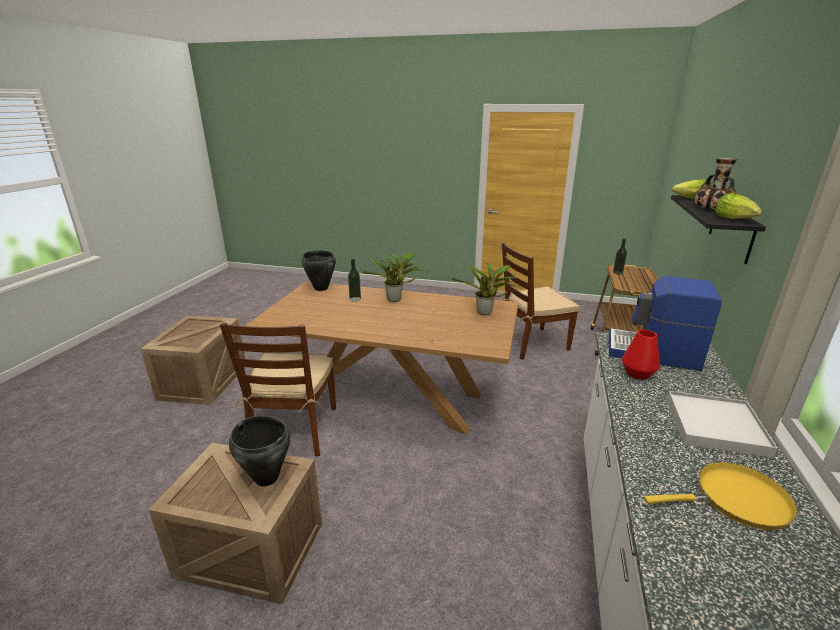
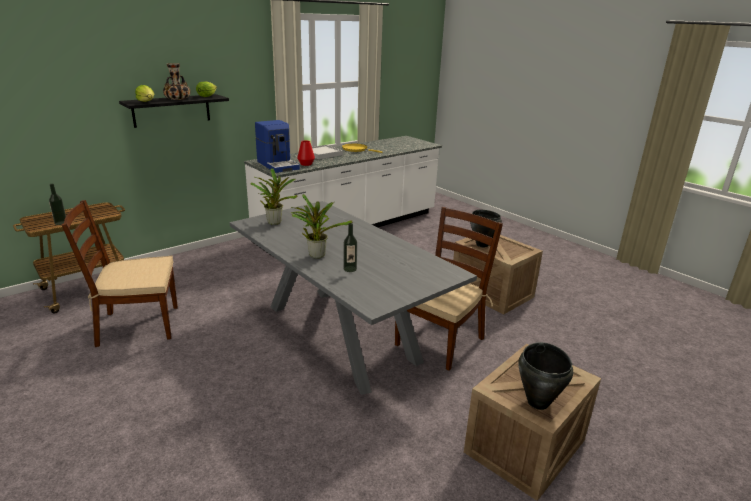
camera: 145 degrees left, 0 degrees up
(321, 288) = (367, 297): black cooking pot -> black cooking pot (538, 402)
(392, 398) = (340, 333): brown dining table -> grey dining table
(531, 343) = (137, 325): brown chair -> brown chair turned 150 degrees clockwise

